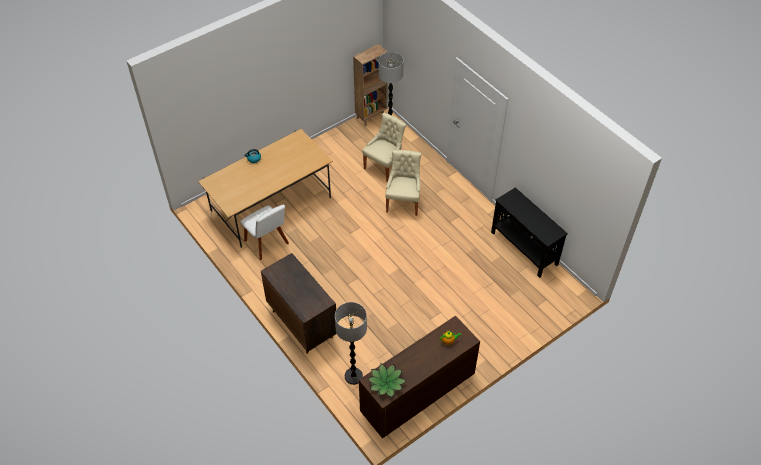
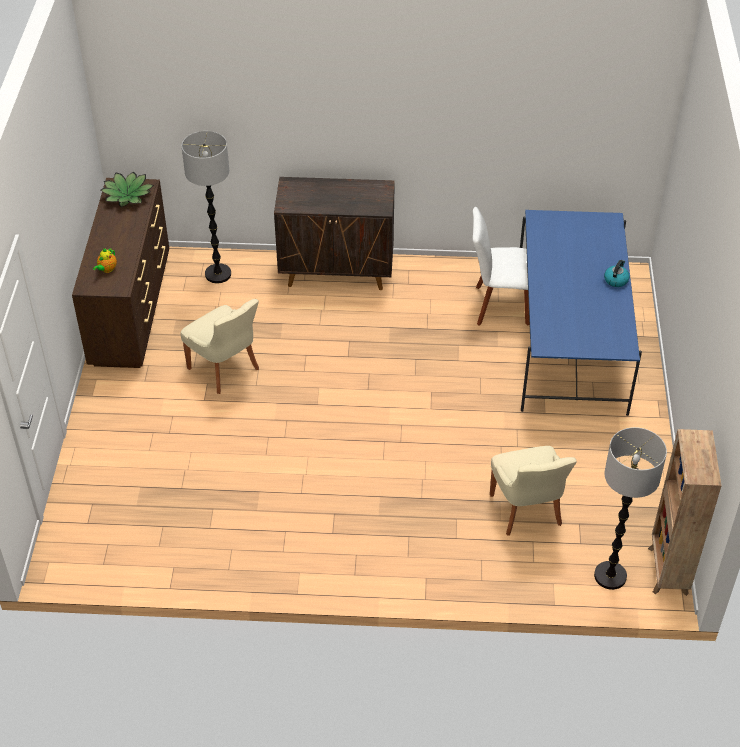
camera: 130 degrees right, 5 degrees down
(271, 204) = (570, 344): beige dining table -> blue dining table
(403, 202) = (428, 486): beige chair -> beige chair (225, 370)
(524, 249) = (190, 565): black console table -> none

